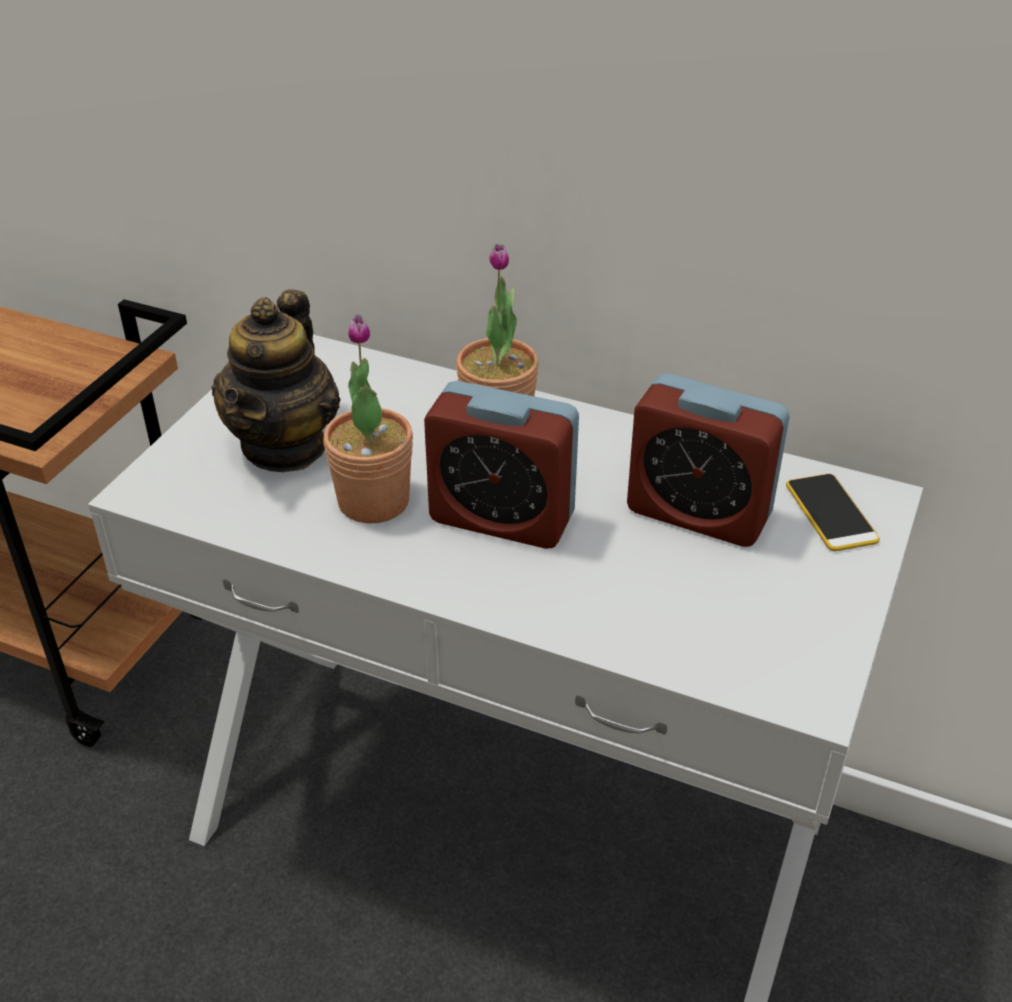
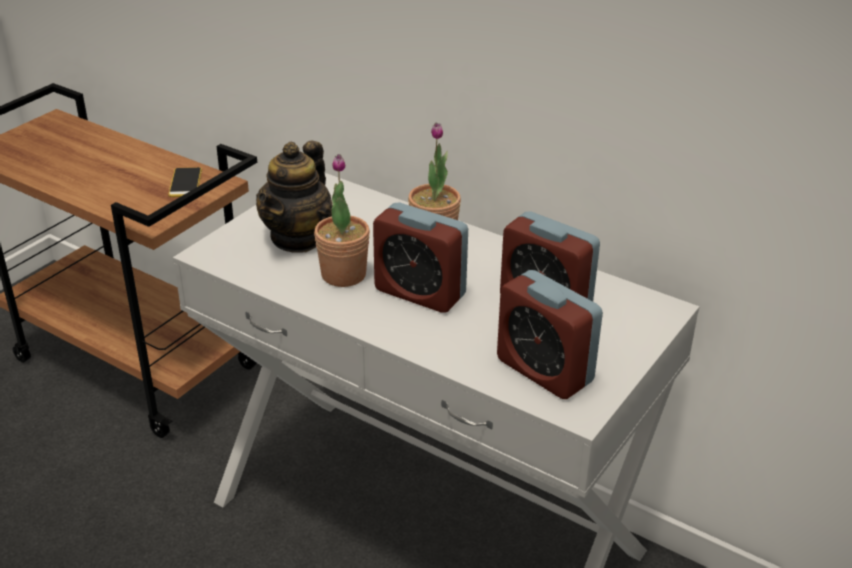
camera: 10 degrees right, 5 degrees down
(734, 630) = (544, 371): none -> alarm clock
(831, 513) = (631, 314): phone -> phone (185, 183)

